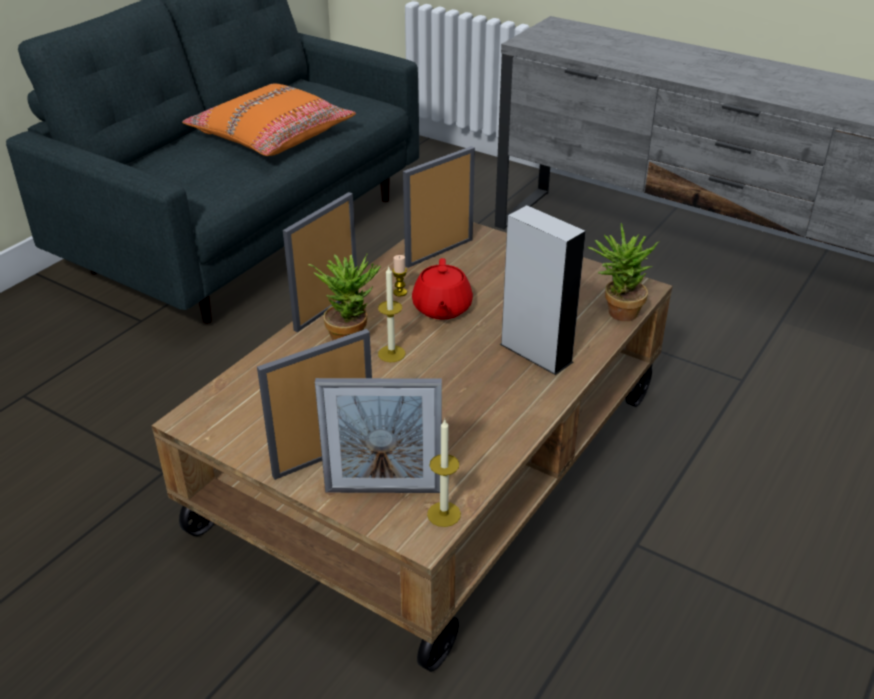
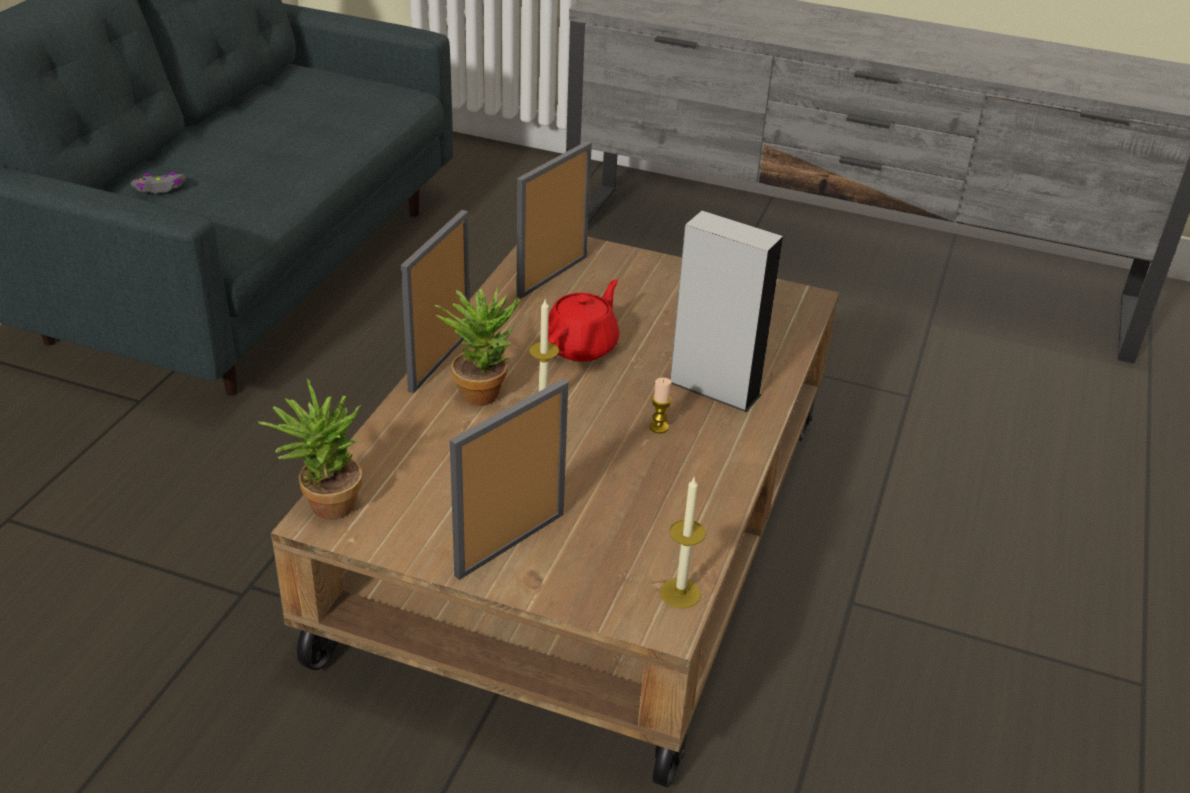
camera: 15 degrees left, 0 degrees up
(171, 164) = (160, 188): none -> grey game controller
(272, 135) = (281, 141): orange pillow -> none
(383, 490) = (597, 575): picture frame -> none
(400, 292) = (523, 330): candle -> candle (659, 427)
(441, 309) = (582, 346): red teapot -> red teapot turned 135 degrees counterclockwise
(616, 312) = (788, 330): potted plant -> potted plant (323, 505)

